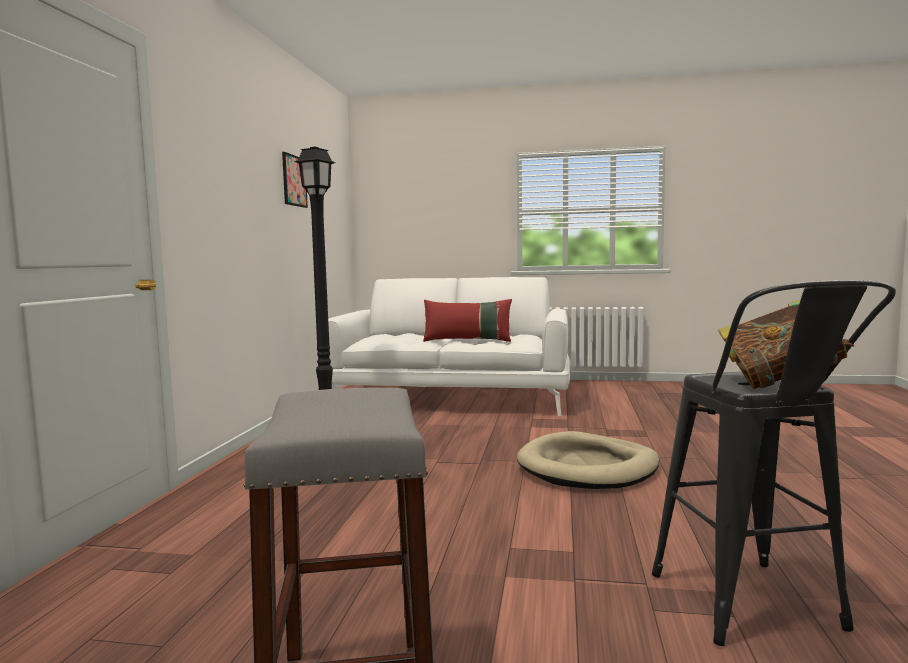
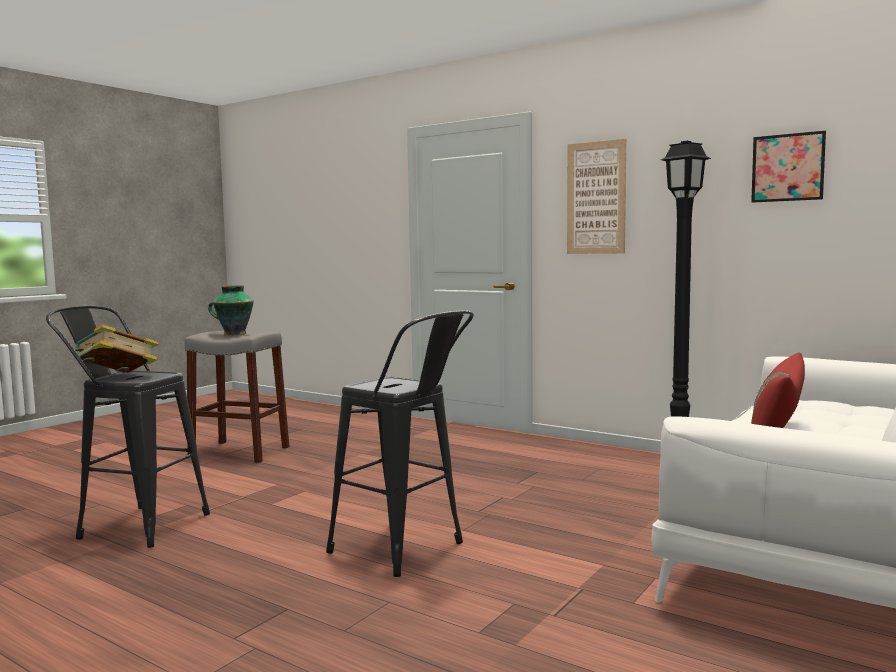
camera: 115 degrees right, 0 degrees up
(209, 176) = (596, 198): none -> picture
(335, 412) = (233, 334): none -> vase
(588, 467) = (406, 552): beige dog bed -> black stool

